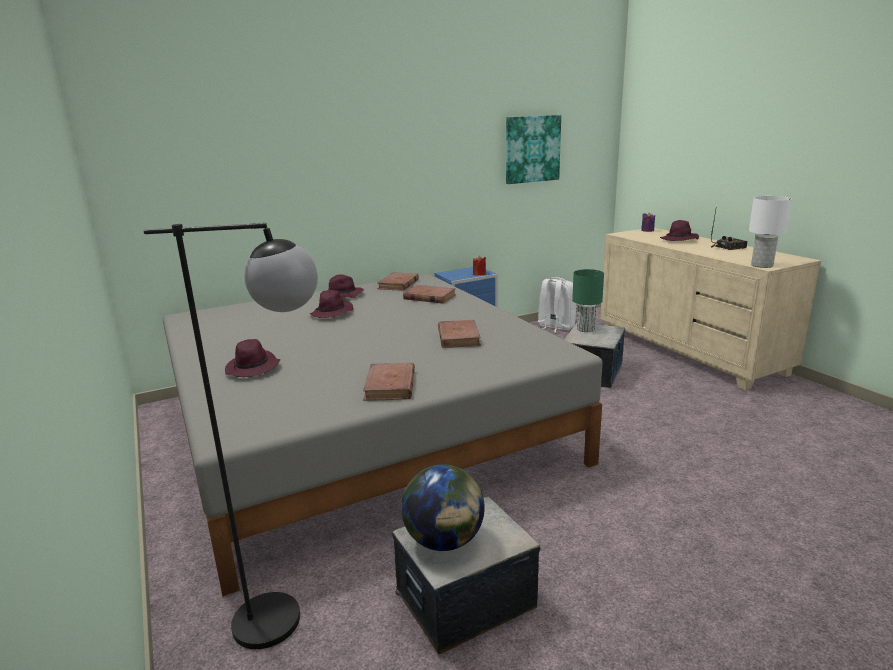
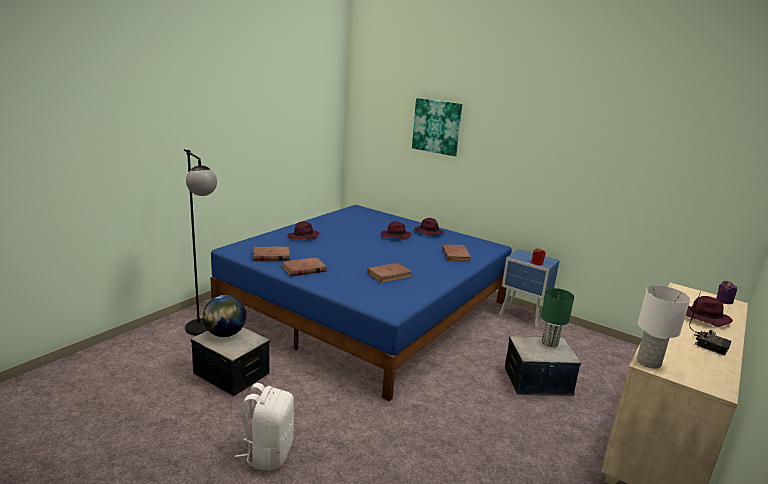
camera: 60 degrees right, 0 degrees up
(363, 427) = (367, 308): grey bed -> blue bed
(398, 284) = (471, 242): brown book -> brown book (271, 256)
(532, 149) = (646, 176): picture -> picture (437, 126)
(555, 326) = (616, 350): white backpack -> white backpack (268, 453)

